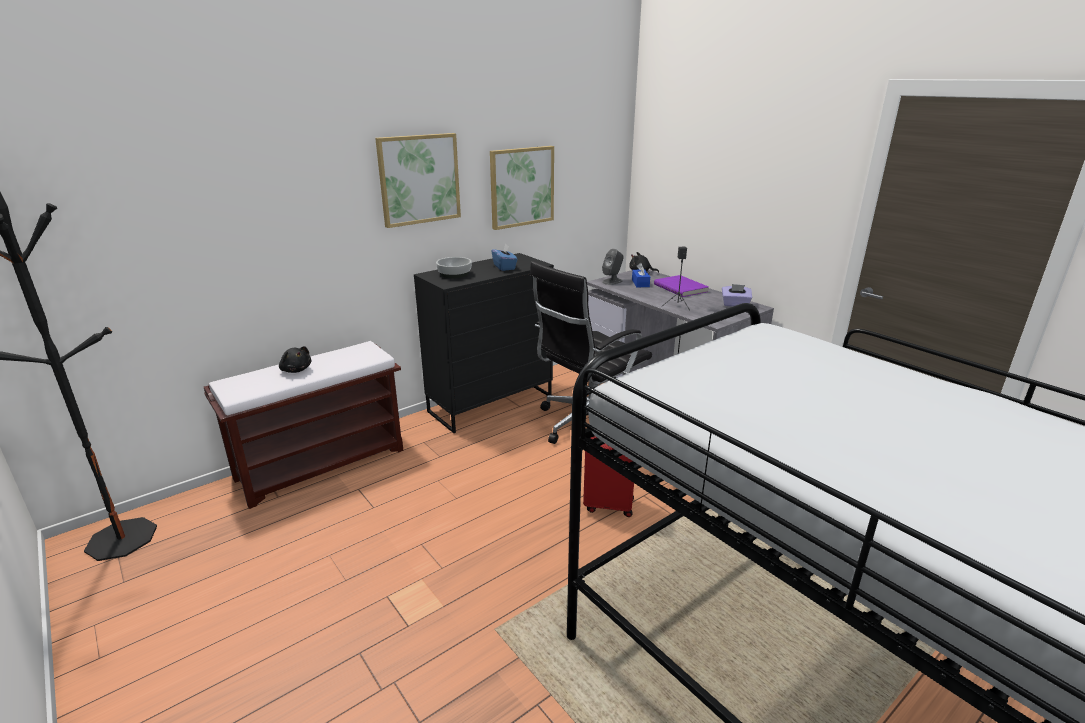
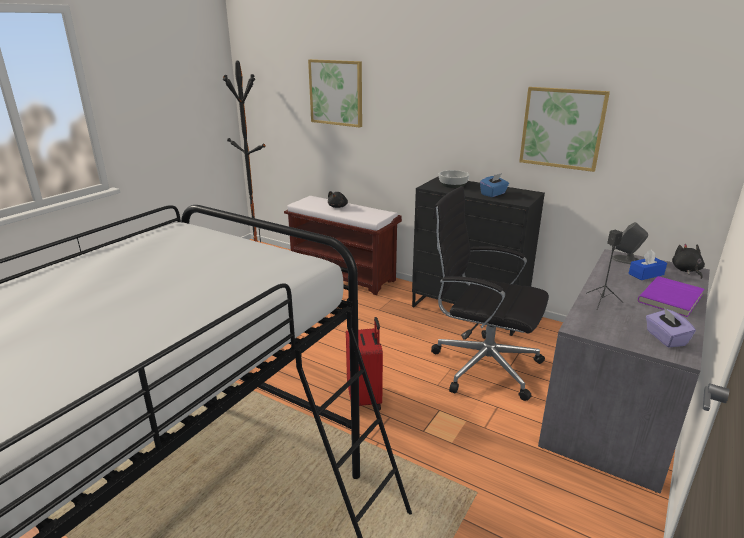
camera: 70 degrees right, 0 degrees up
(419, 179) = (457, 101): picture -> picture (336, 92)

